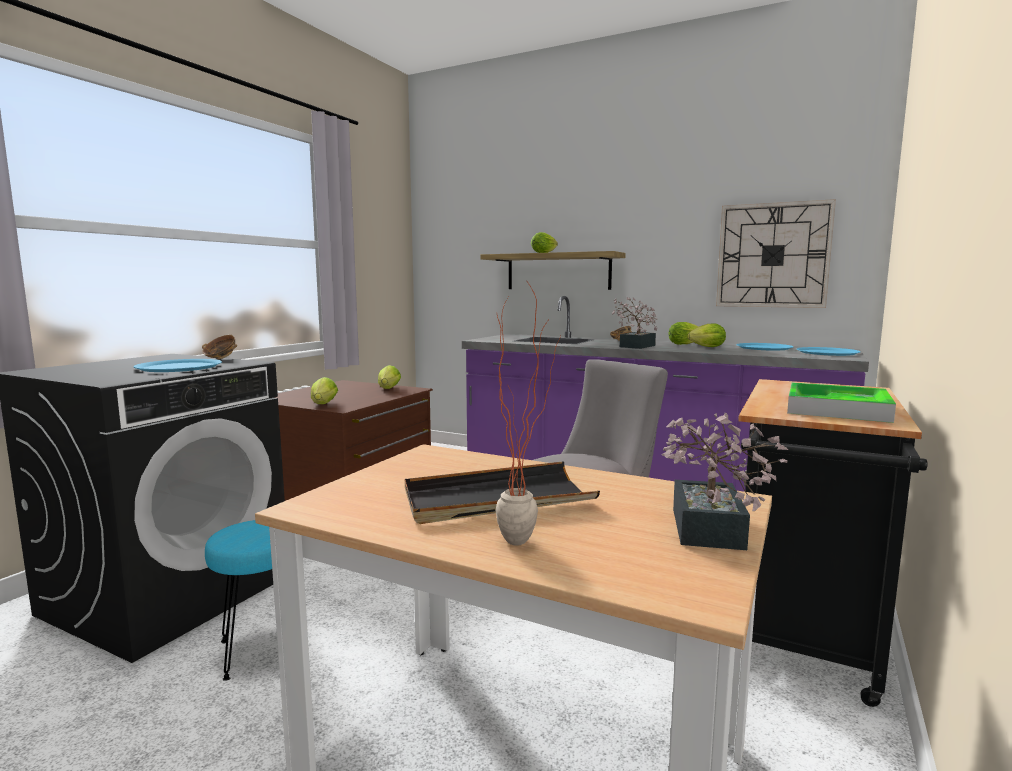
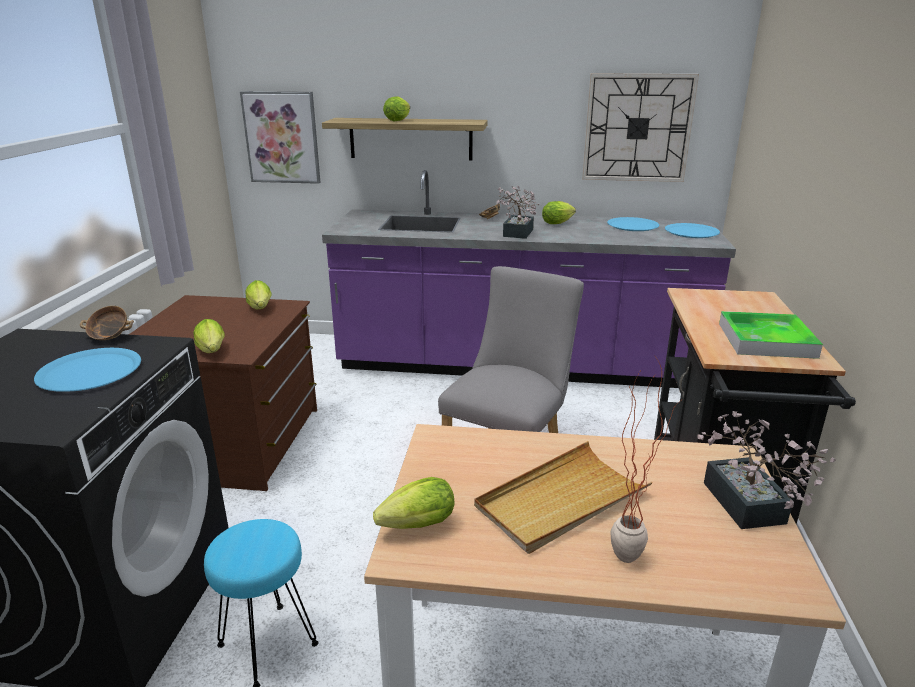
camera: 20 degrees left, 15 degrees up
(457, 273) = (282, 137): none -> picture
(497, 499) = (561, 500): black tray -> beige tray
(705, 347) = (581, 229): lettuce -> lettuce (414, 527)

